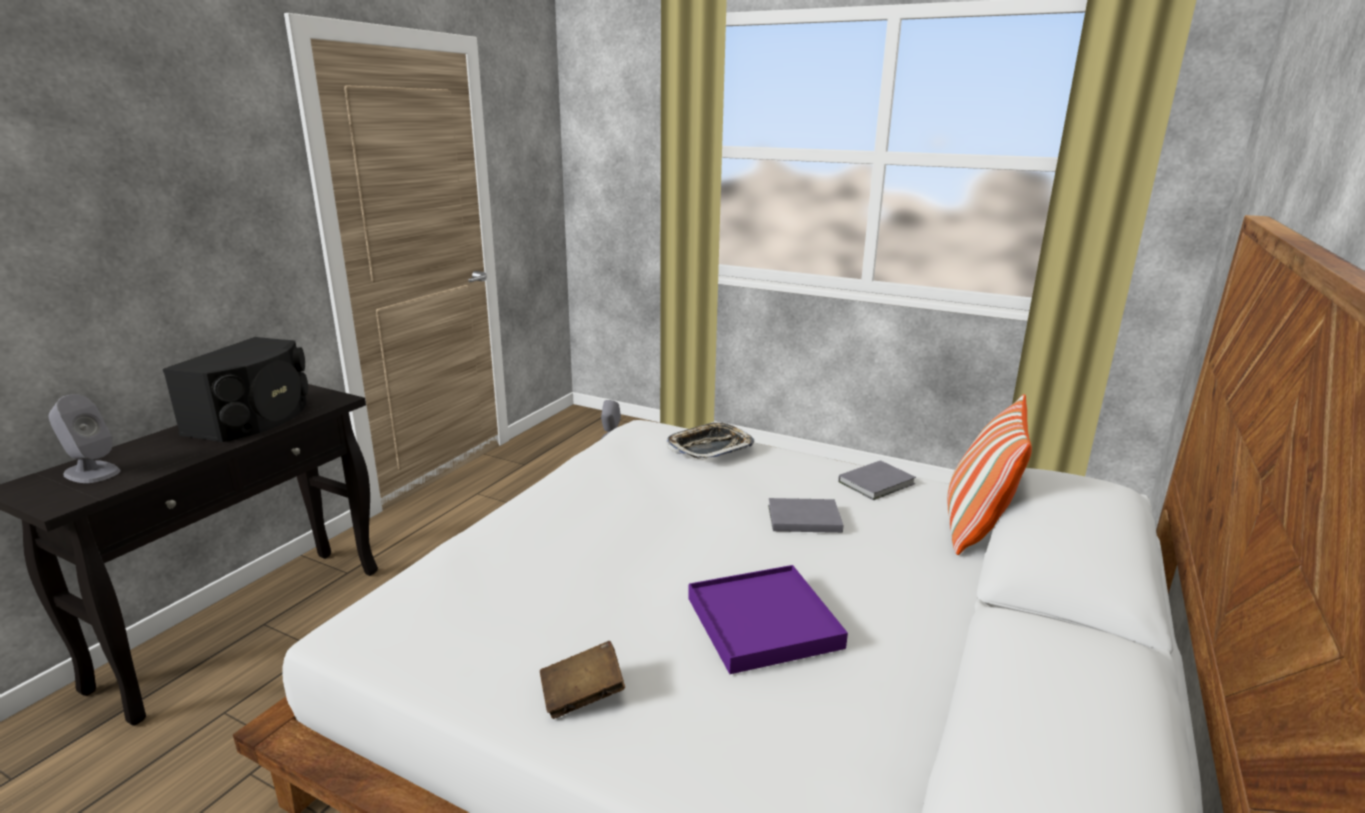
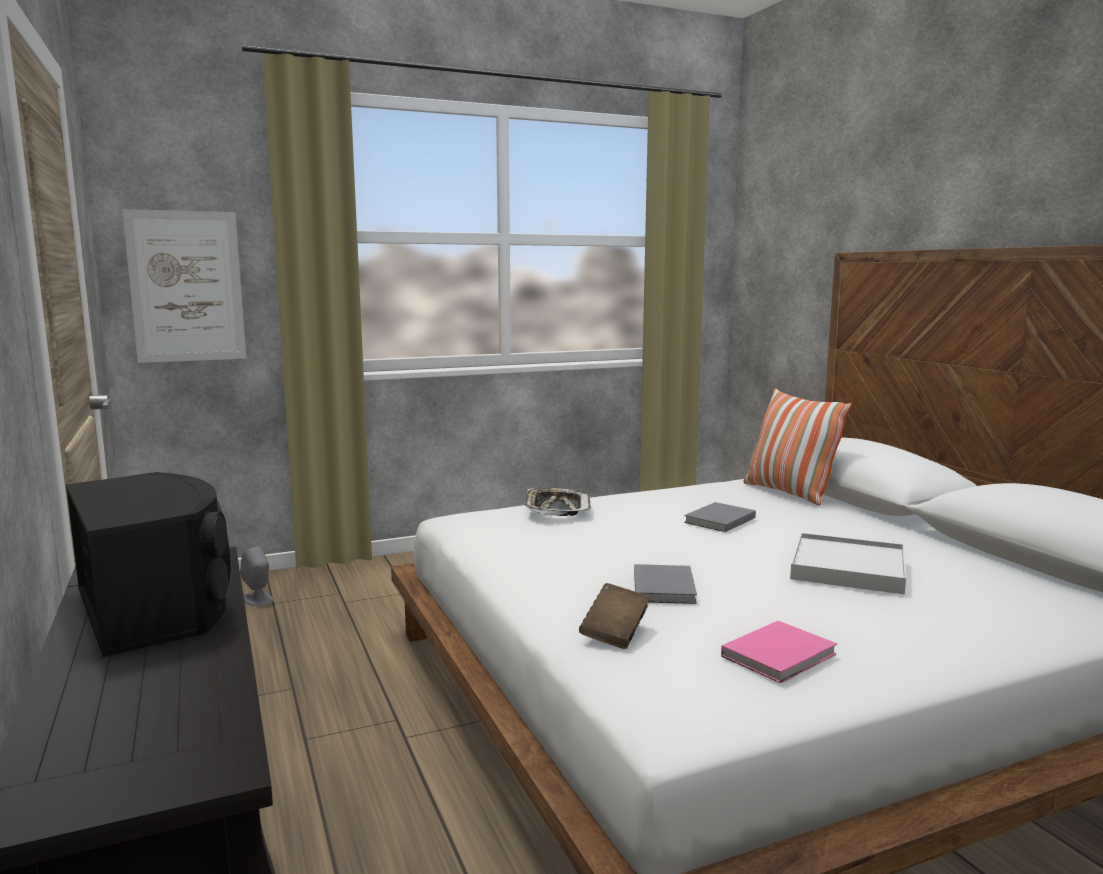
camera: 50 degrees left, 10 degrees down
(91, 472) = (113, 735): grey speaker -> none
(504, 642) = (781, 655): none -> pink book
(582, 695) = (887, 646): brown book -> brown book (615, 633)
(611, 190) = (186, 287): none -> picture
(763, 622) = (847, 568): purple tray -> white tray
(878, 483) = (695, 492): grey book -> grey book (665, 587)

